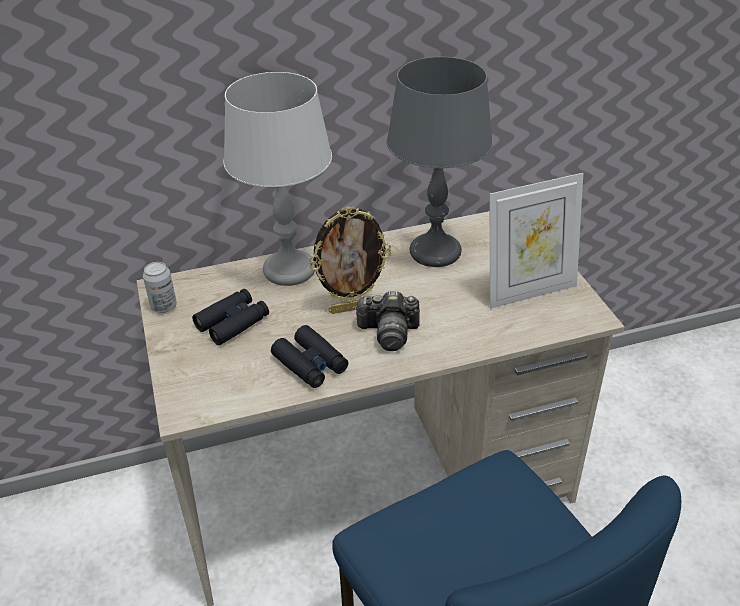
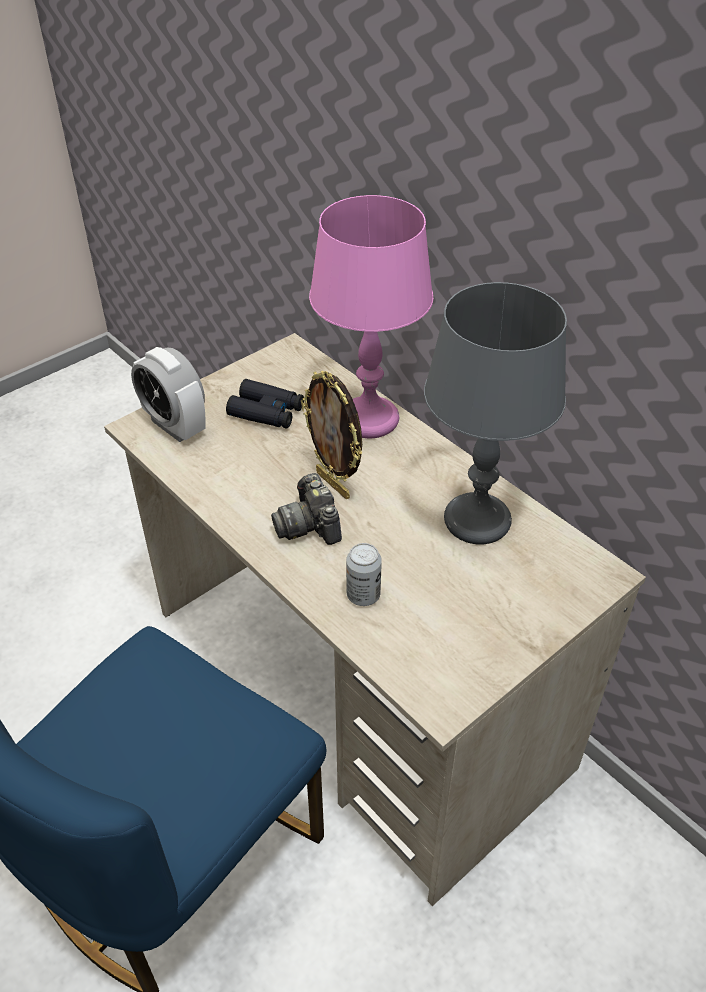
camera: 65 degrees right, 5 degrees up
(164, 306) = (266, 362): can -> can (363, 595)
(203, 384) = (174, 426): none -> alarm clock
(289, 269) = (370, 419): grey table lamp -> pink table lamp
(310, 364) = (233, 483): black binoculars -> none
(529, 291) = (456, 627): picture frame -> none

